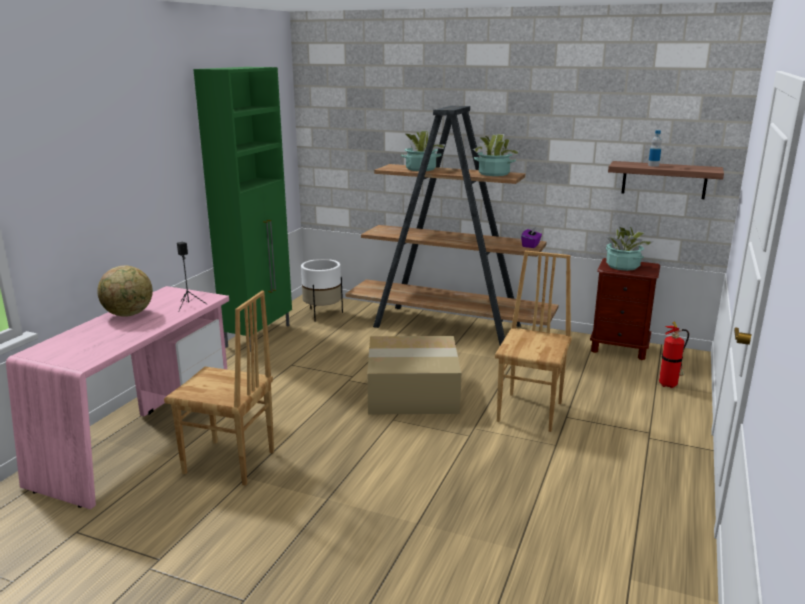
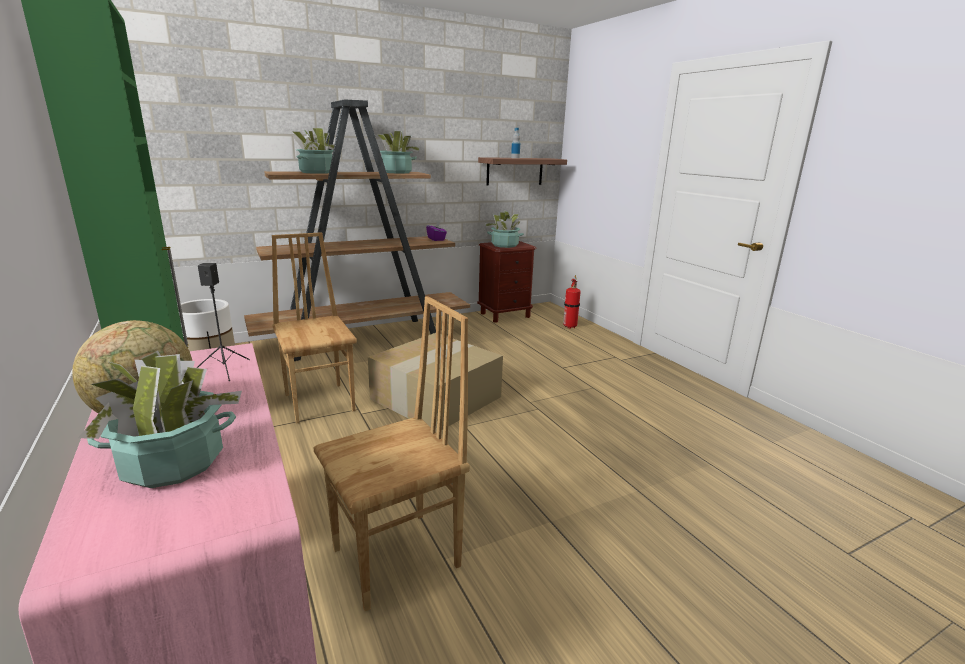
camera: 50 degrees left, 0 degrees up
(98, 337) = (172, 463): none -> potted plant
(531, 412) = (539, 374): brown chair -> brown chair (320, 402)

